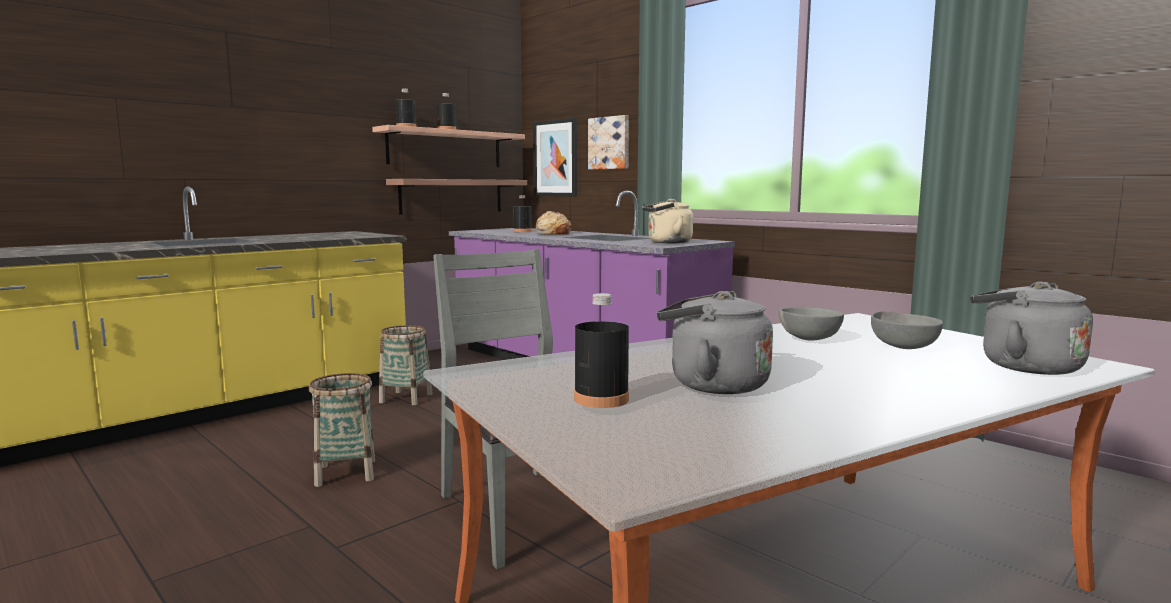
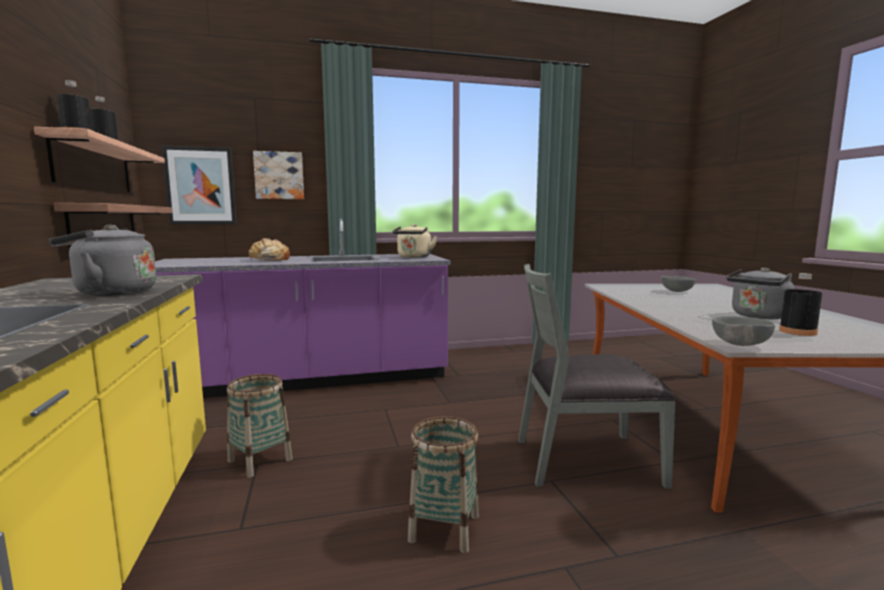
camera: 60 degrees left, 0 degrees up
(522, 231) = (221, 261): black bottle -> none
(807, 339) = (652, 296): grey bowl -> grey bowl (739, 345)
(1023, 366) = (715, 289): grey kettle -> grey kettle (111, 293)

